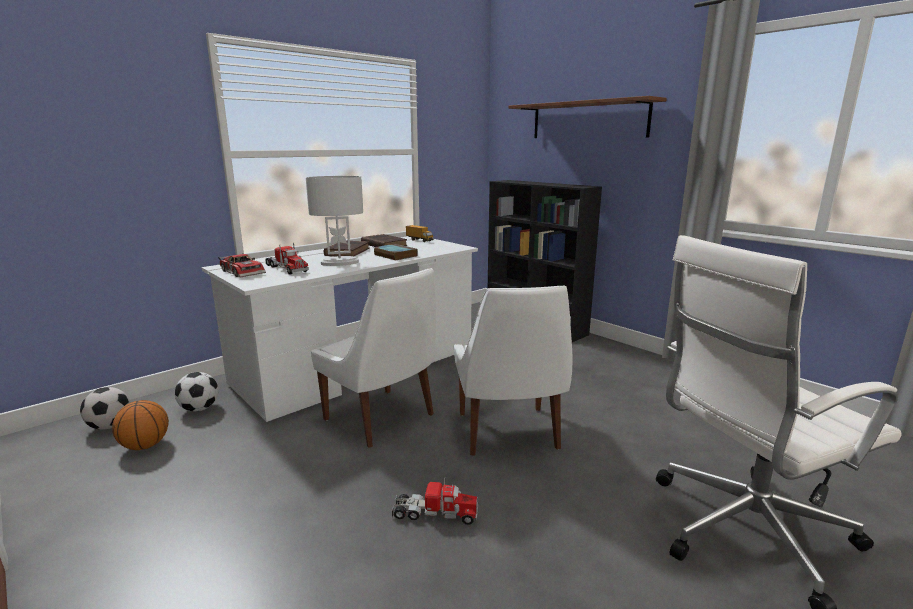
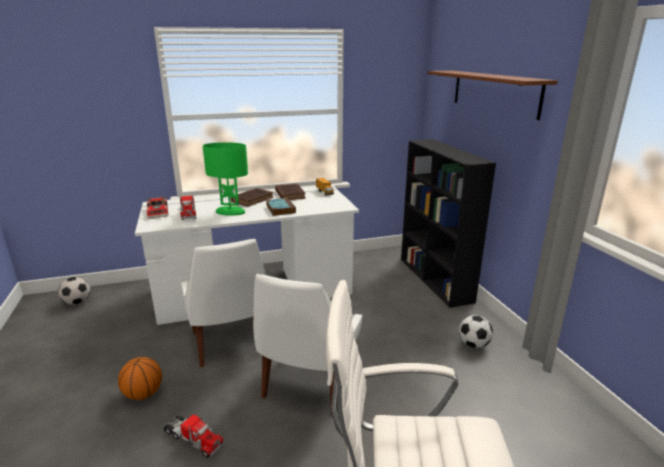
camera: 25 degrees right, 5 degrees up
(145, 445) = (82, 323): basketball -> basketball (143, 394)
(199, 408) = (131, 302): football -> football (473, 344)
(340, 263) = (230, 212): white table lamp -> green table lamp

